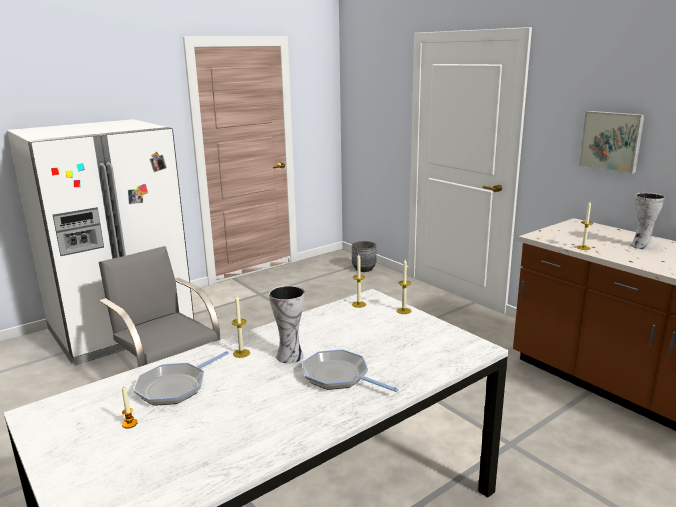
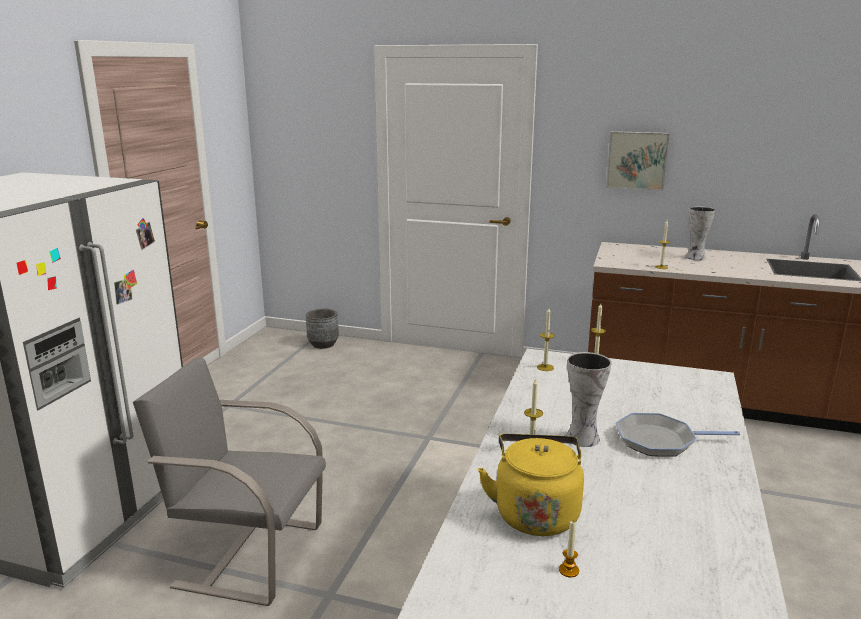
camera: 35 degrees left, 0 degrees up
(175, 387) = (535, 513): frying pan -> yellow kettle

